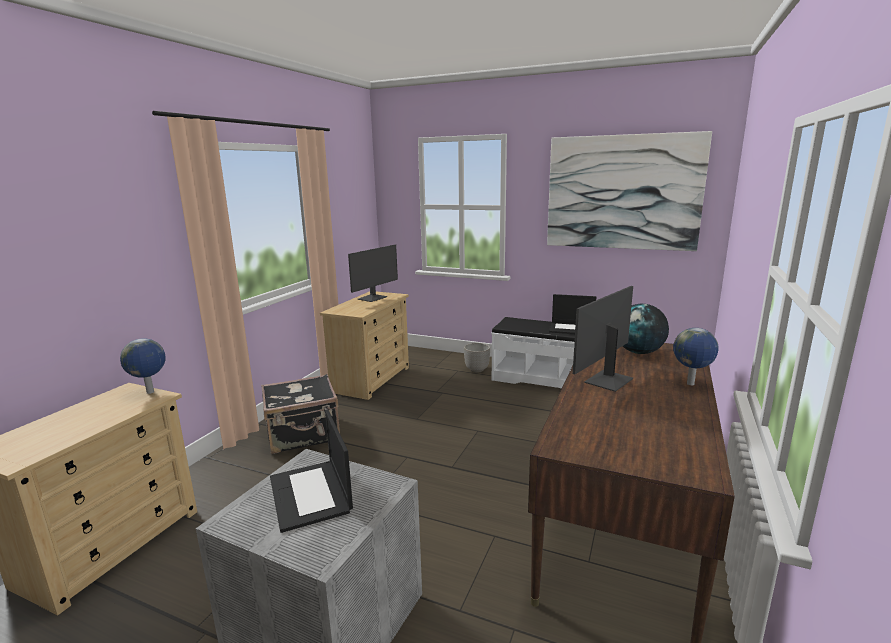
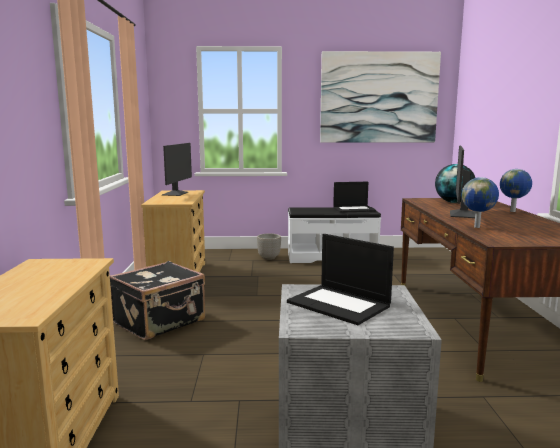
camera: 25 degrees left, 5 degrees down
(150, 392) = (75, 261): globe -> globe (477, 227)

